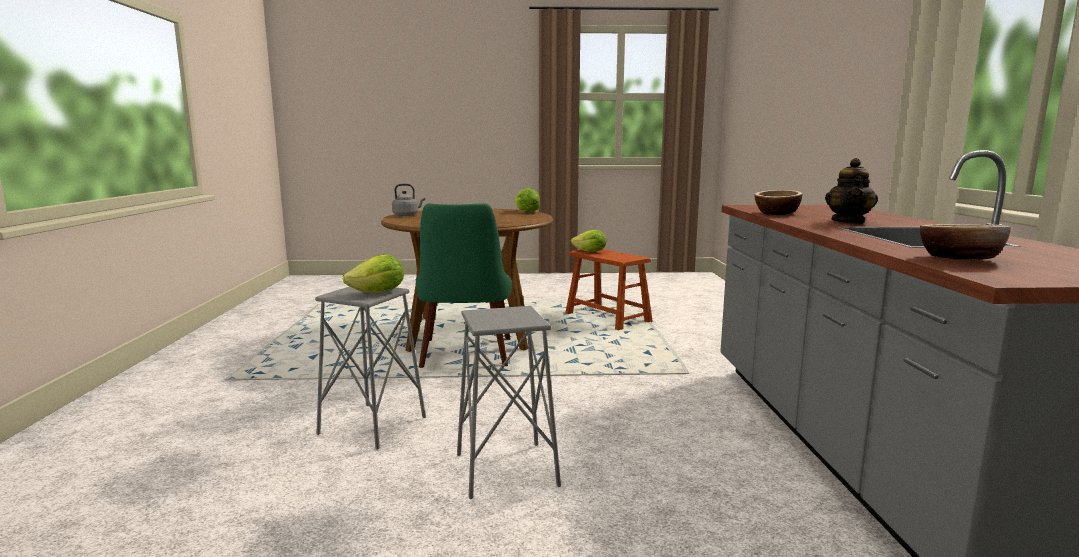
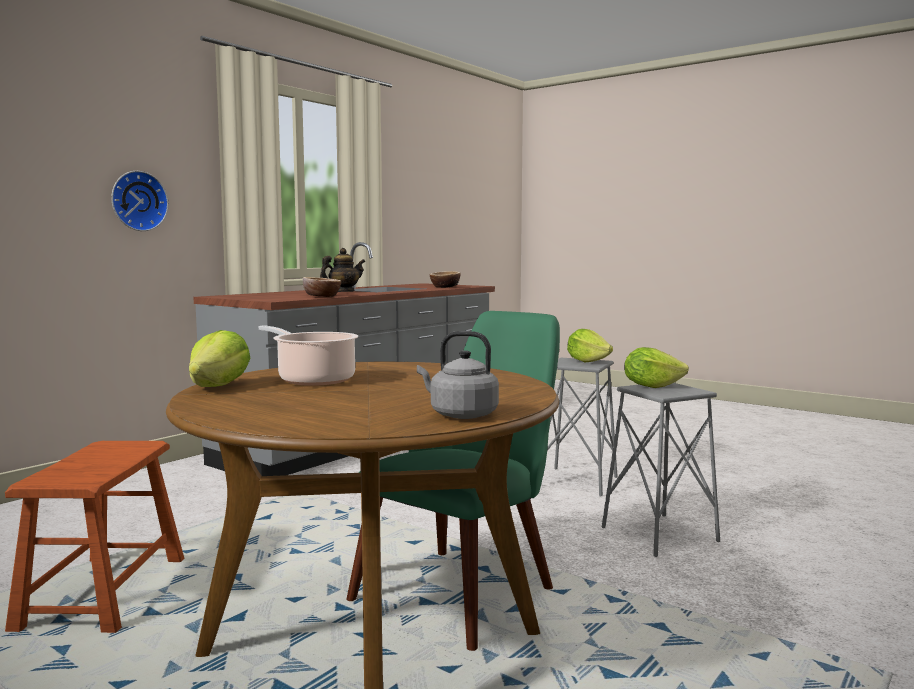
camera: 140 degrees left, 5 degrees down
(506, 216) = (313, 380): none -> cooking pot
(590, 252) = (87, 474): lettuce -> lettuce (587, 361)
(870, 108) = (138, 201): none -> wall clock

